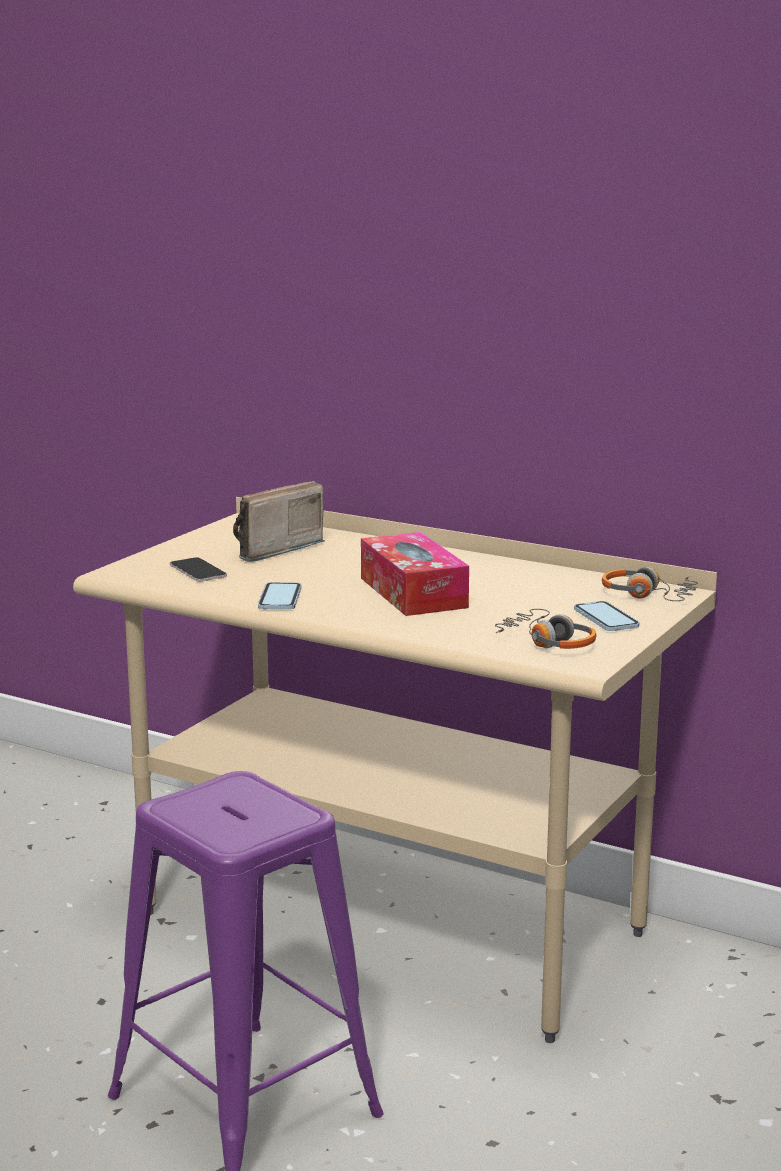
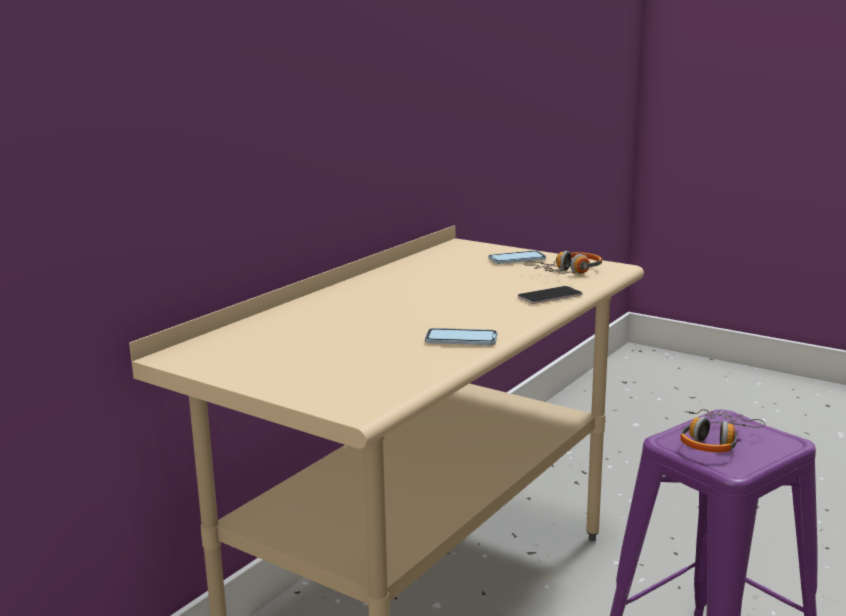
camera: 85 degrees left, 0 degrees up
(198, 571) = (361, 371): phone -> phone (550, 296)
(270, 550) = (297, 344): radio -> none
(413, 592) = (450, 300): tissue box -> none
(648, 596) = (466, 249): headphones -> headphones (715, 441)

